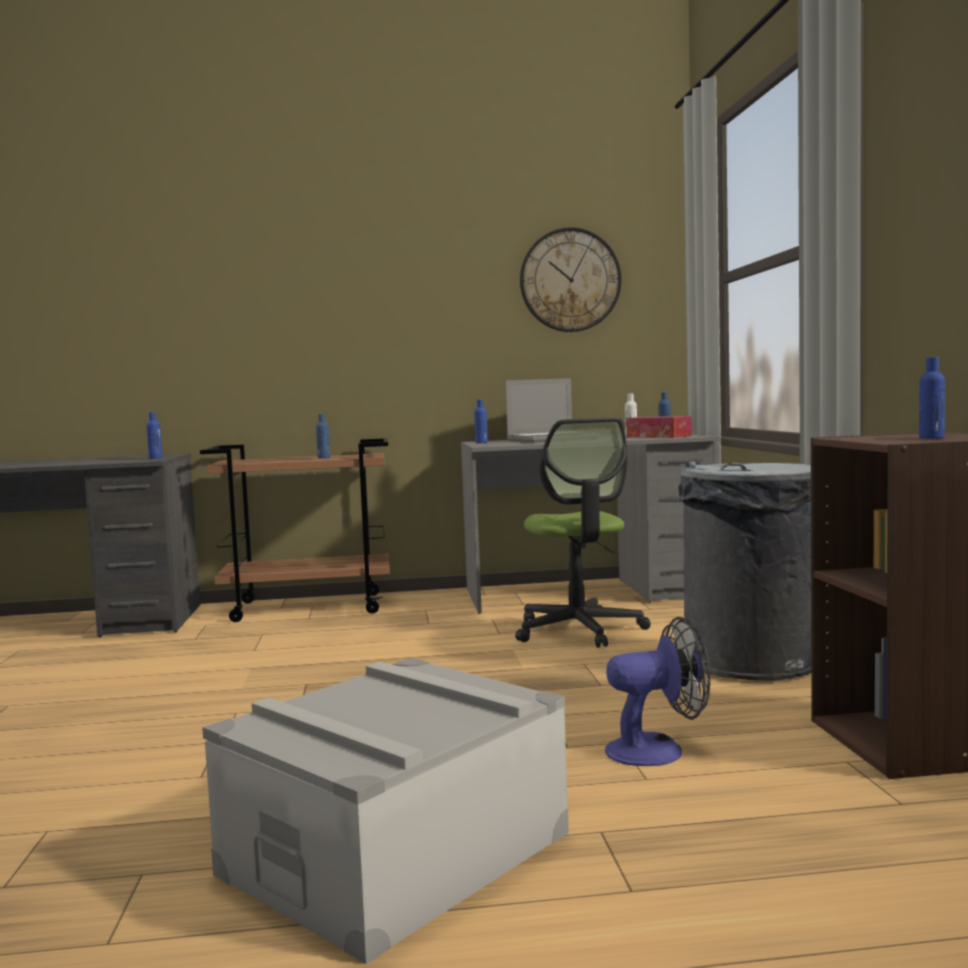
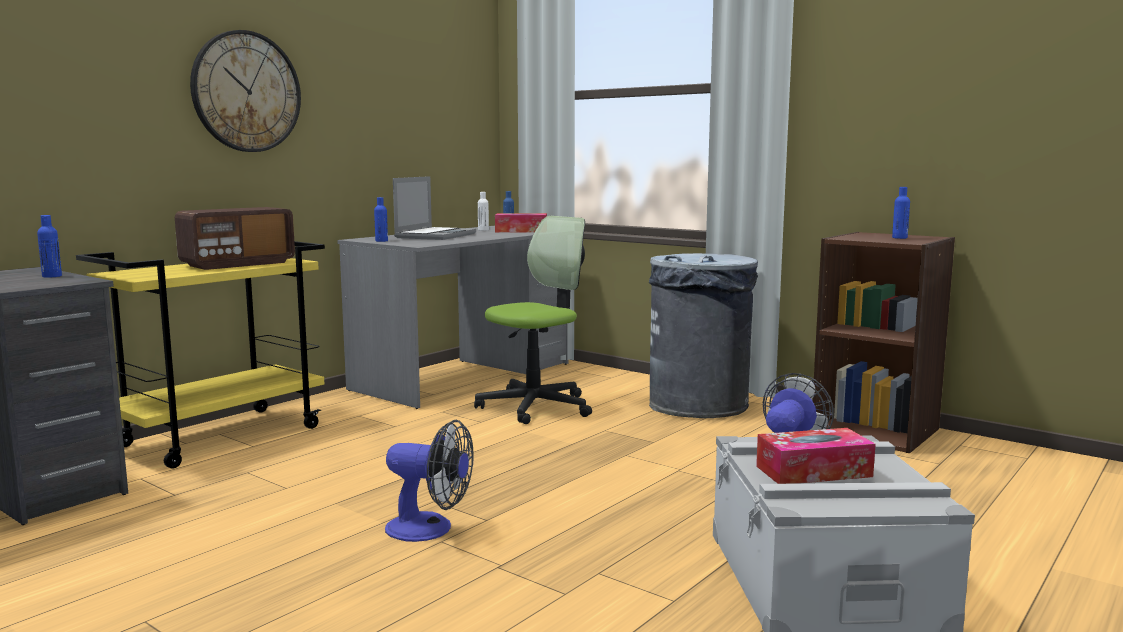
camera: 45 degrees left, 5 degrees up
(251, 702) = (430, 529): none -> fan
(310, 607) = (222, 436): brown cart -> yellow cart
(323, 457) = (238, 264): blue bottle -> radio
(370, 706) = (813, 471): none -> tissue box
(570, 280) = (417, 80): wall clock -> wall clock (246, 92)
(579, 630) = (535, 407): office chair -> office chair turned 75 degrees counterclockwise

